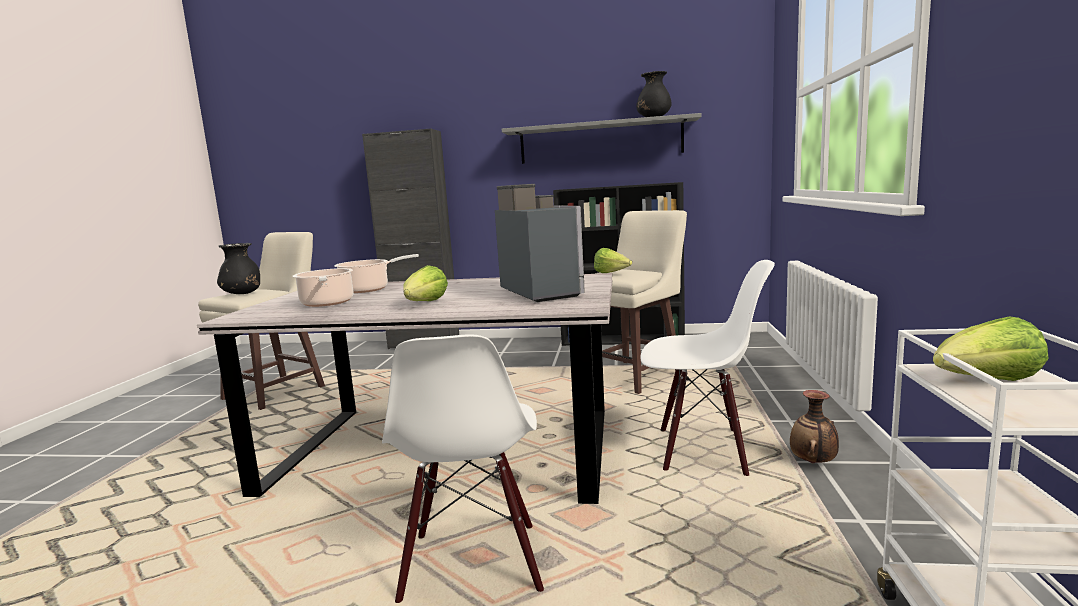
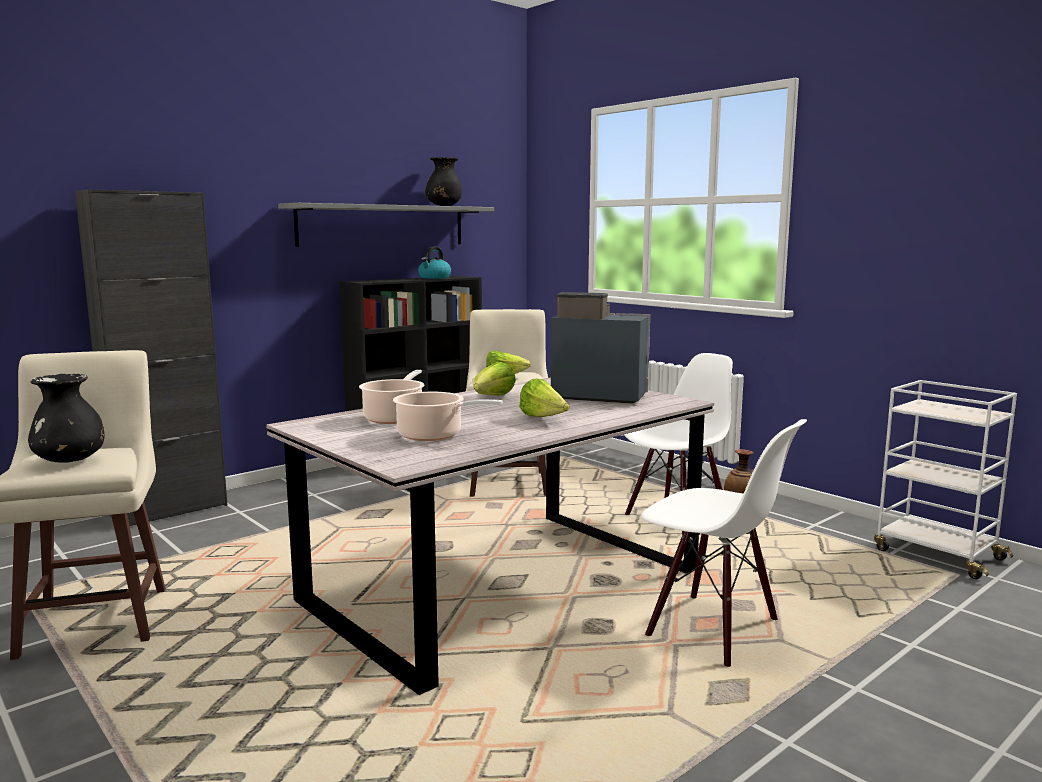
camera: 50 degrees left, 0 degrees up
(640, 184) = (434, 278): none -> kettle
(985, 382) = (936, 409): lettuce -> lettuce (493, 397)

